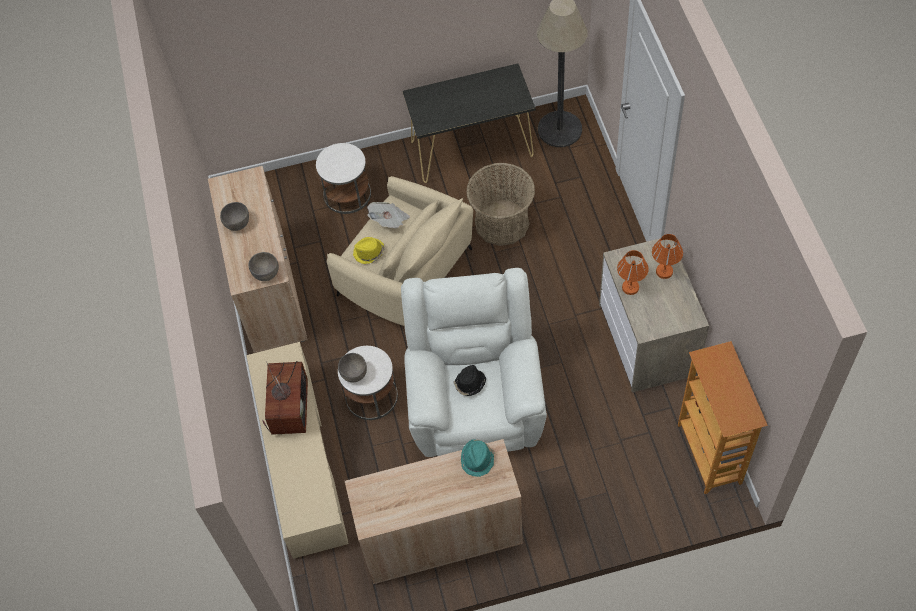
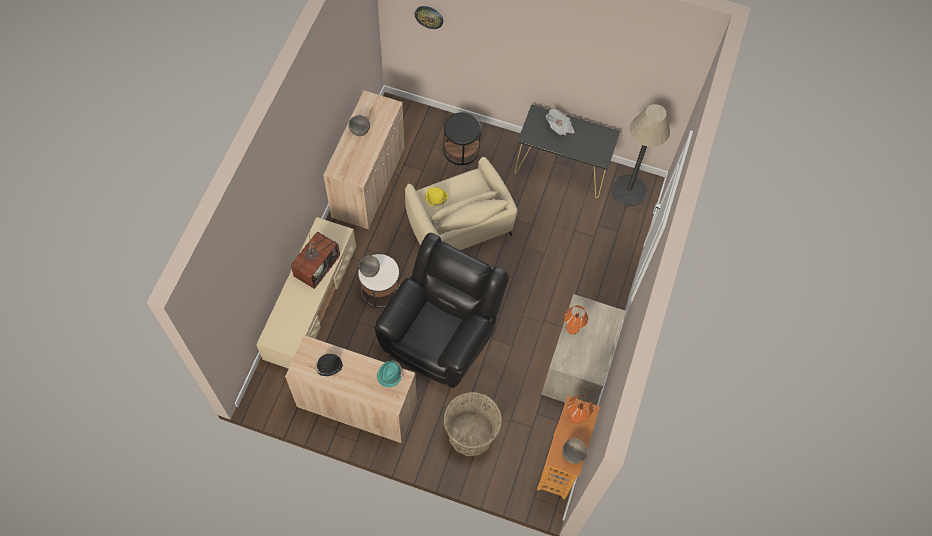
camera: 25 degrees right, 5 degrees up
(240, 46) = (429, 16): none -> wall clock
(266, 274) = (353, 174): grey bowl -> grey bowl (573, 454)
(347, 194) = (461, 149): white side table -> black side table
(389, 220) = (464, 185): newspaper -> newspaper (559, 127)
(469, 384) = (433, 323): black hat -> black hat (328, 366)
(475, 399) = (441, 334): white armchair -> black armchair
(501, 223) = (543, 230): basket -> basket (470, 433)
(664, 271) = (602, 332): orange table lamp -> orange table lamp (576, 417)

